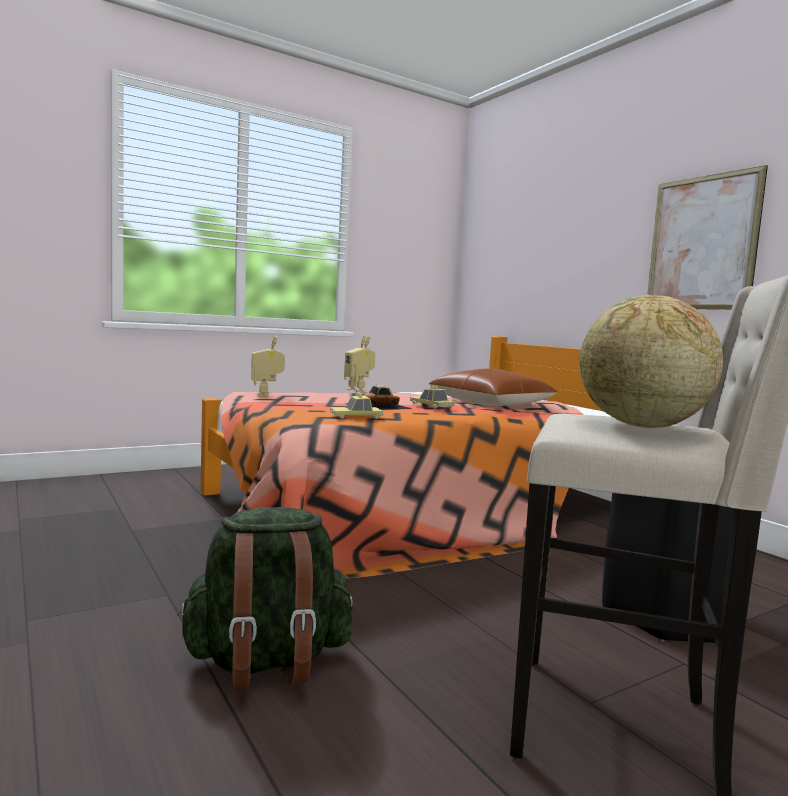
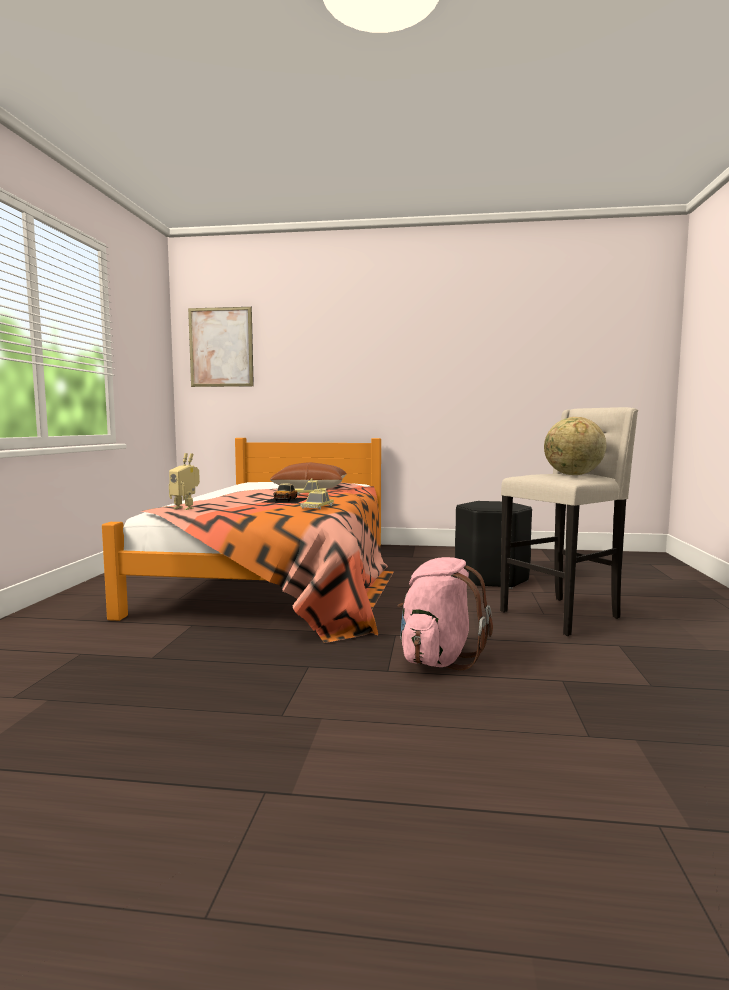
camera: 50 degrees left, 0 degrees up
(267, 662) = (438, 658): green backpack -> pink backpack
(358, 390) = (220, 493): toy robot -> none
(702, 243) = (402, 372): picture -> picture (221, 347)

